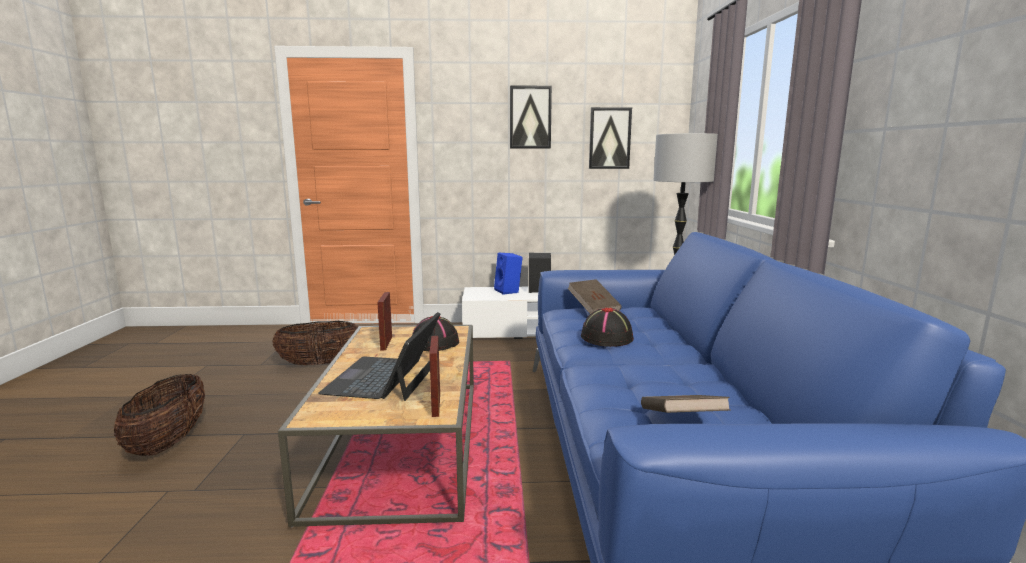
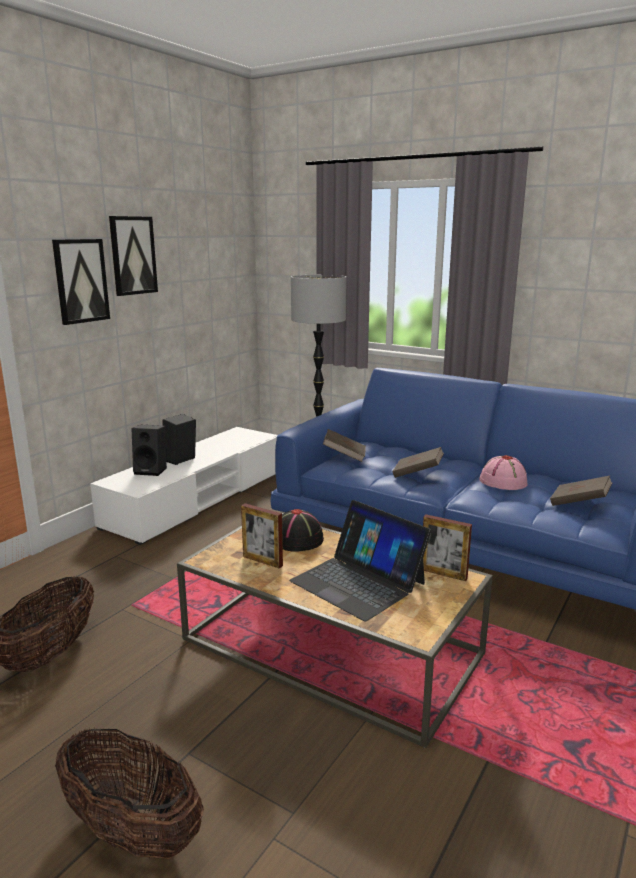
camera: 55 degrees left, 5 degrees up
(509, 291) = (152, 470): blue speaker -> black speaker
(607, 337) = (417, 474): black hat -> brown book
(609, 138) = (203, 275): picture -> picture (81, 281)
(665, 372) = (502, 481): none -> pink hat

